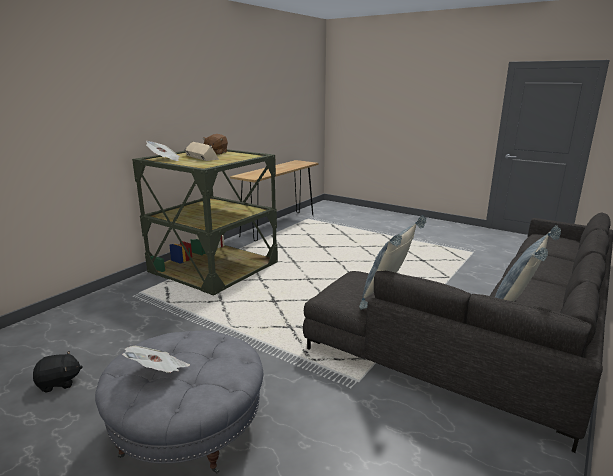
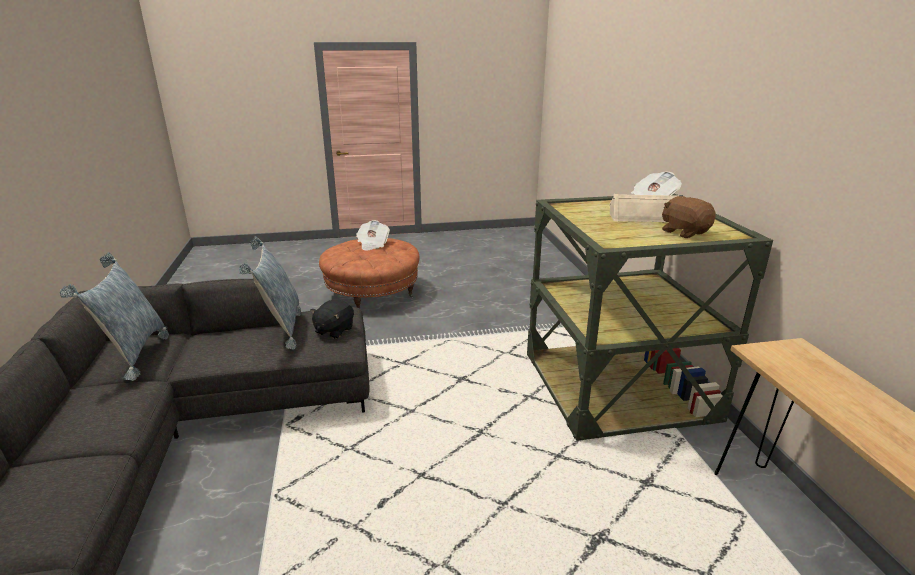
camera: 135 degrees right, 5 degrees up
(59, 383) = (476, 277): black plush toy -> black plush toy (334, 330)
(188, 427) = (372, 294): grey ottoman -> brown ottoman

